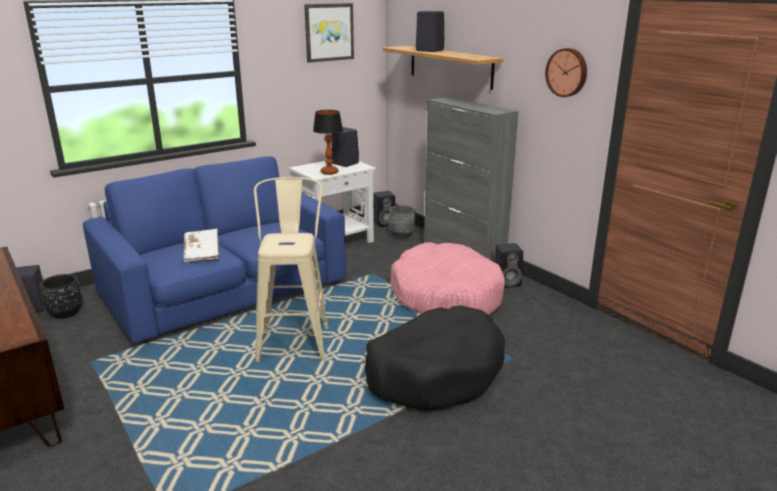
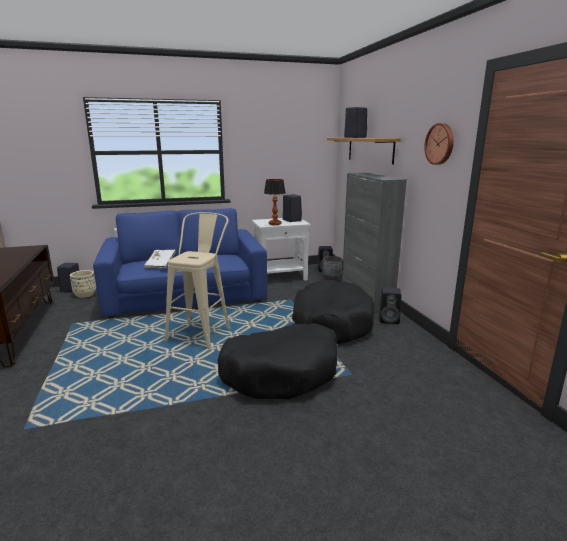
camera: 20 degrees right, 5 degrees down
(66, 313) = (85, 295): black planter -> beige planter
(329, 32) = (291, 127): picture -> none
(446, 297) = (332, 322): pink dog bed -> black dog bed

